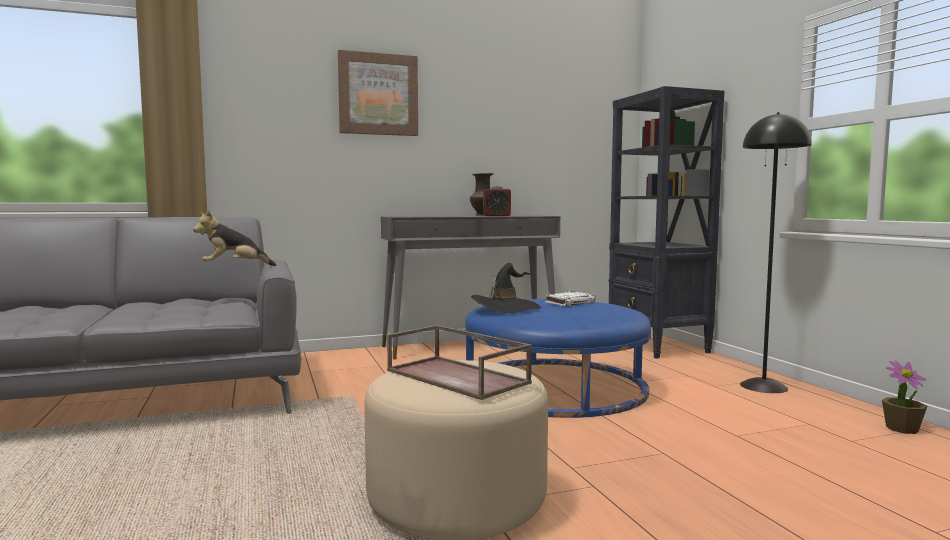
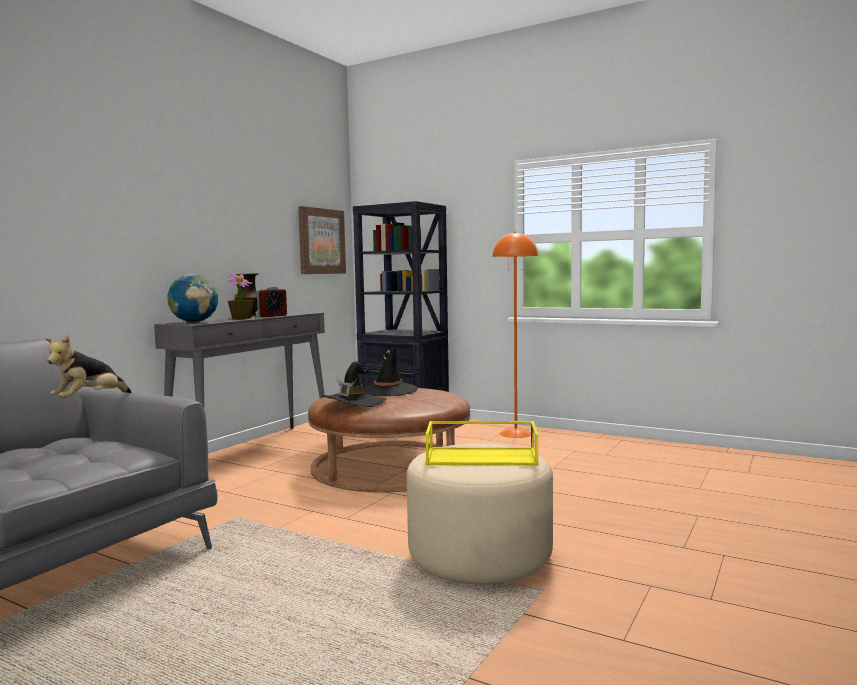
camera: 40 degrees left, 0 degrees up
(378, 94) = (142, 188): picture -> picture (321, 241)
(410, 216) = (194, 322): none -> globe
(459, 377) = (482, 456): brown tray -> yellow tray
(555, 386) = (391, 465): blue ottoman -> brown ottoman
(570, 302) = (388, 390): white book -> black hat
(764, 386) = (516, 433): black floor lamp -> orange floor lamp
(902, 429) = (615, 442): potted plant -> potted plant (241, 318)

